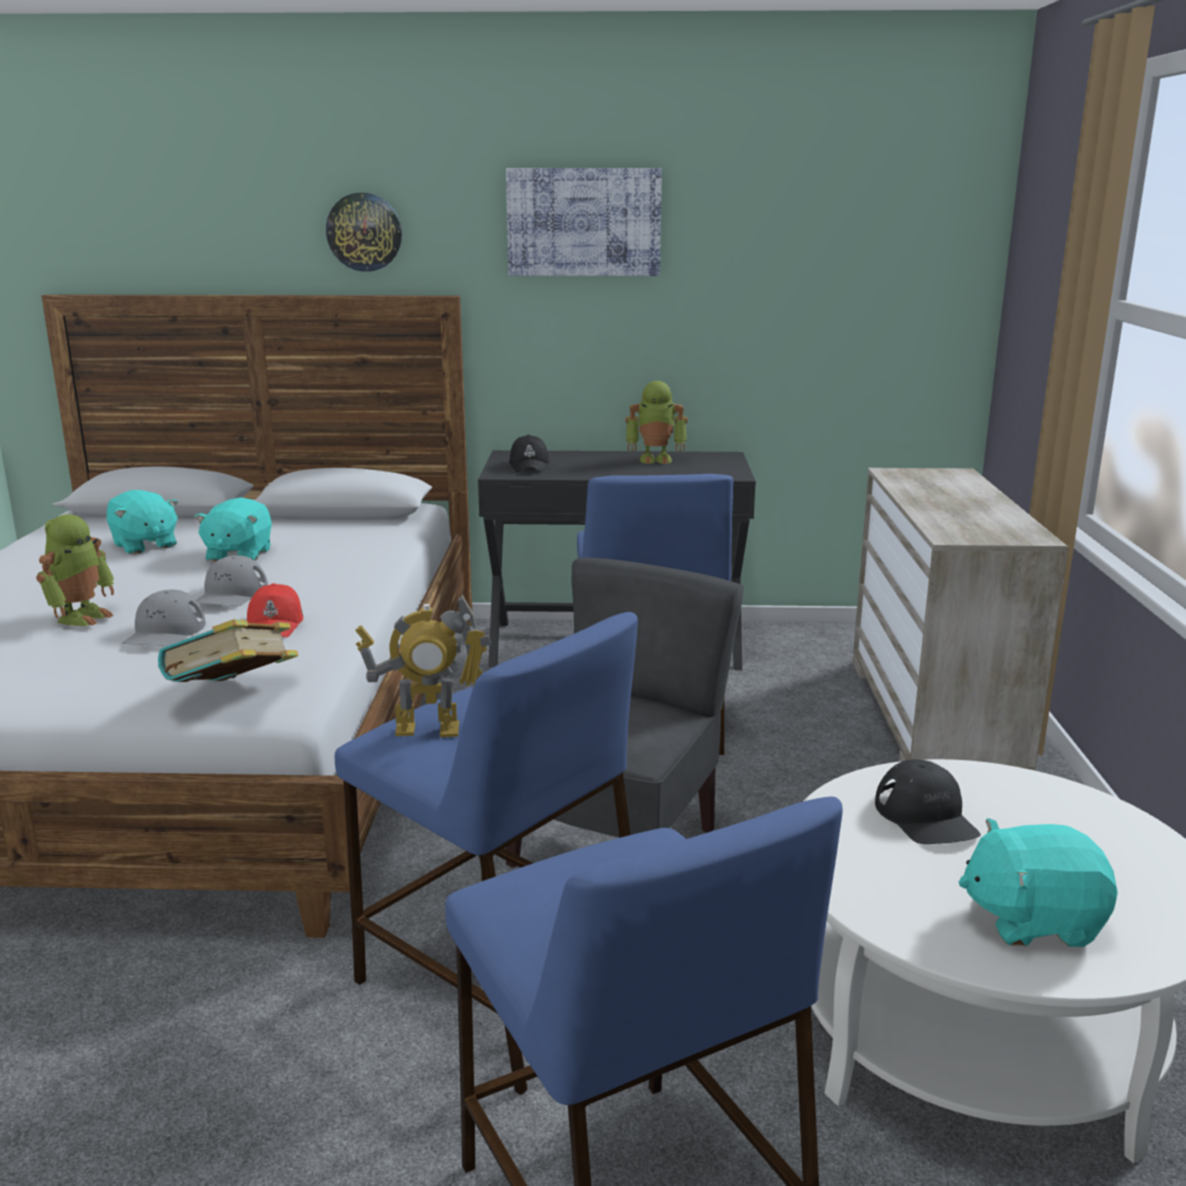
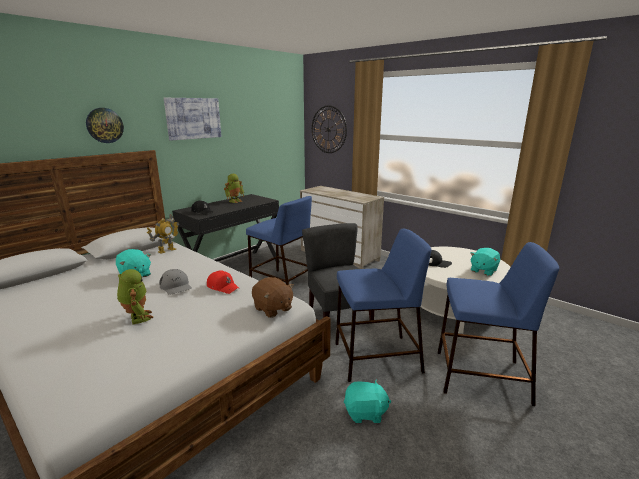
camera: 50 degrees left, 0 degrees up
(144, 545) = (75, 288): turquoise plush toy -> turquoise plush toy (365, 413)
(165, 632) = (189, 306): grey cap -> none
(233, 696) = (273, 309): book -> brown plush toy
(428, 729) = (366, 284): toy robot -> toy robot (167, 250)
(1042, 275) = (328, 129): none -> wall clock

